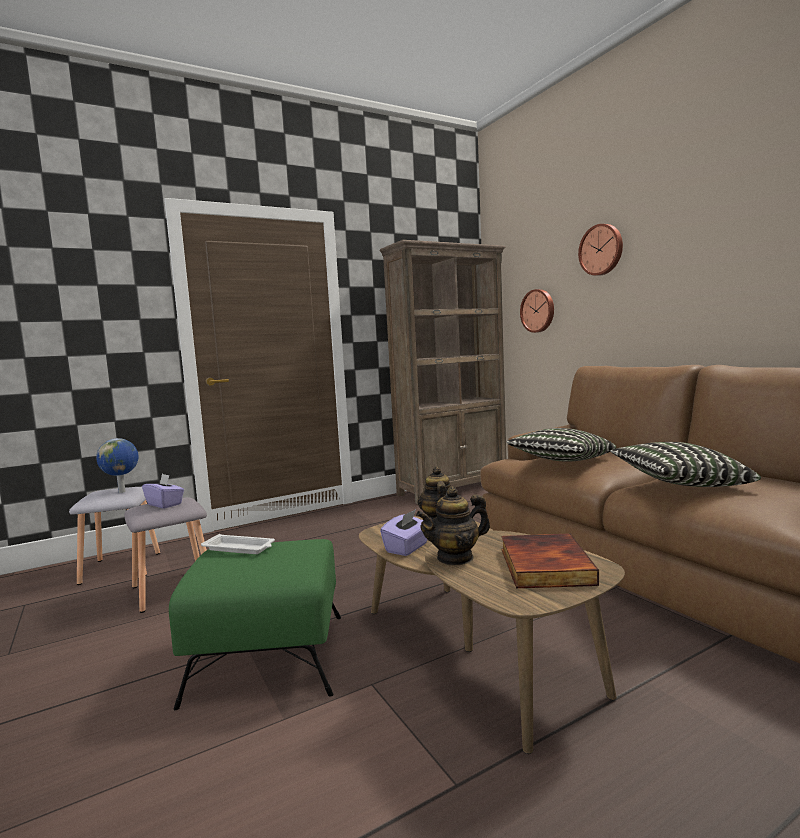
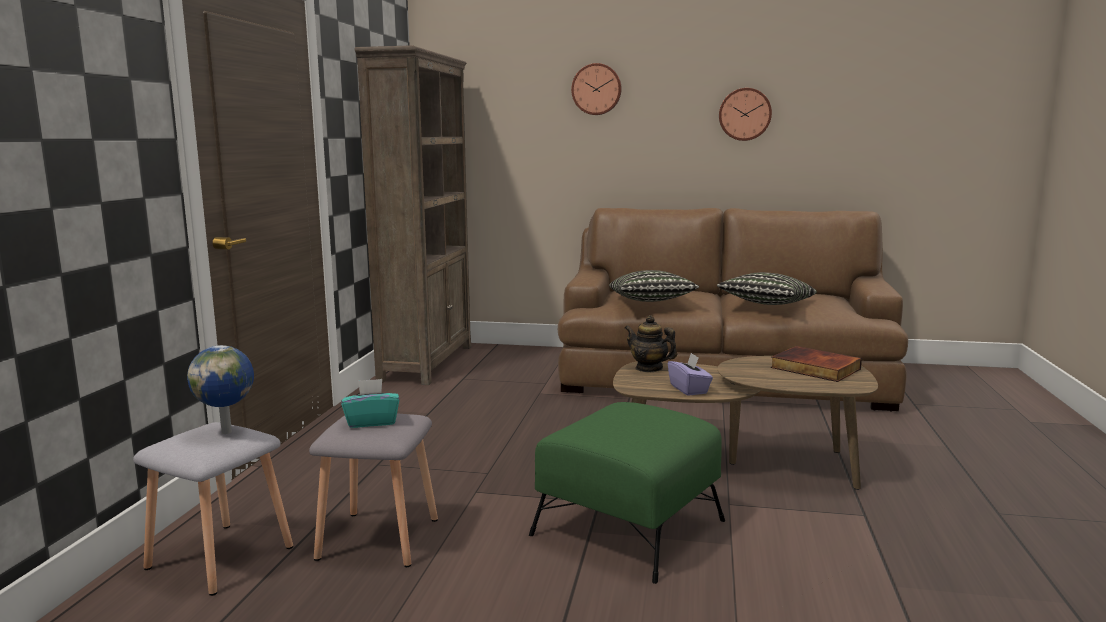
camera: 50 degrees left, 5 degrees up
(165, 504) = (372, 422): purple tissue box -> turquoise tissue box
(240, 548) = (598, 424): white tray -> none
(455, 558) = (764, 379): teapot -> none
(538, 311) = (509, 143): wall clock -> wall clock (744, 114)

